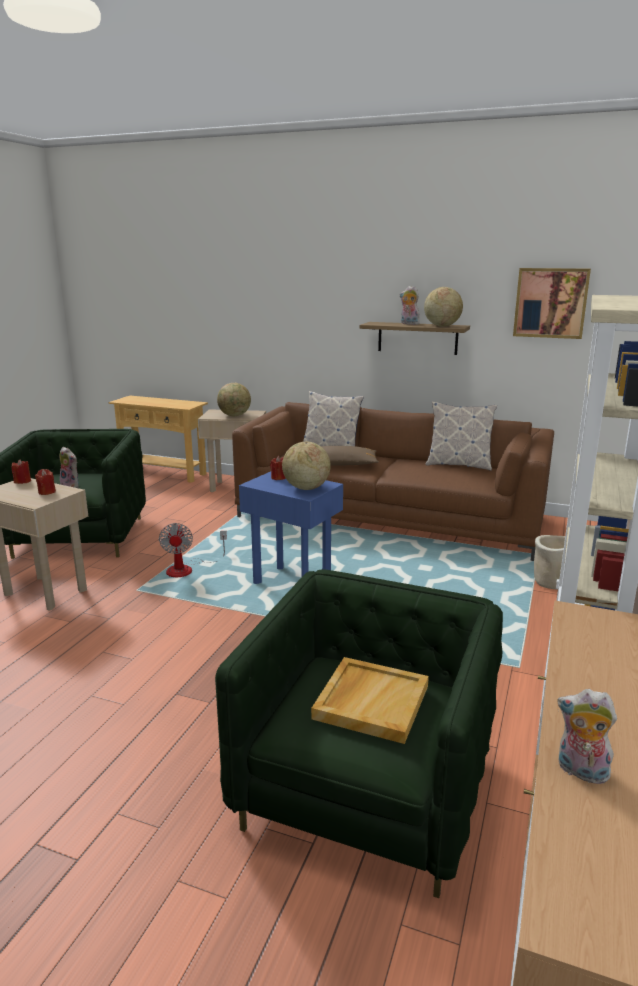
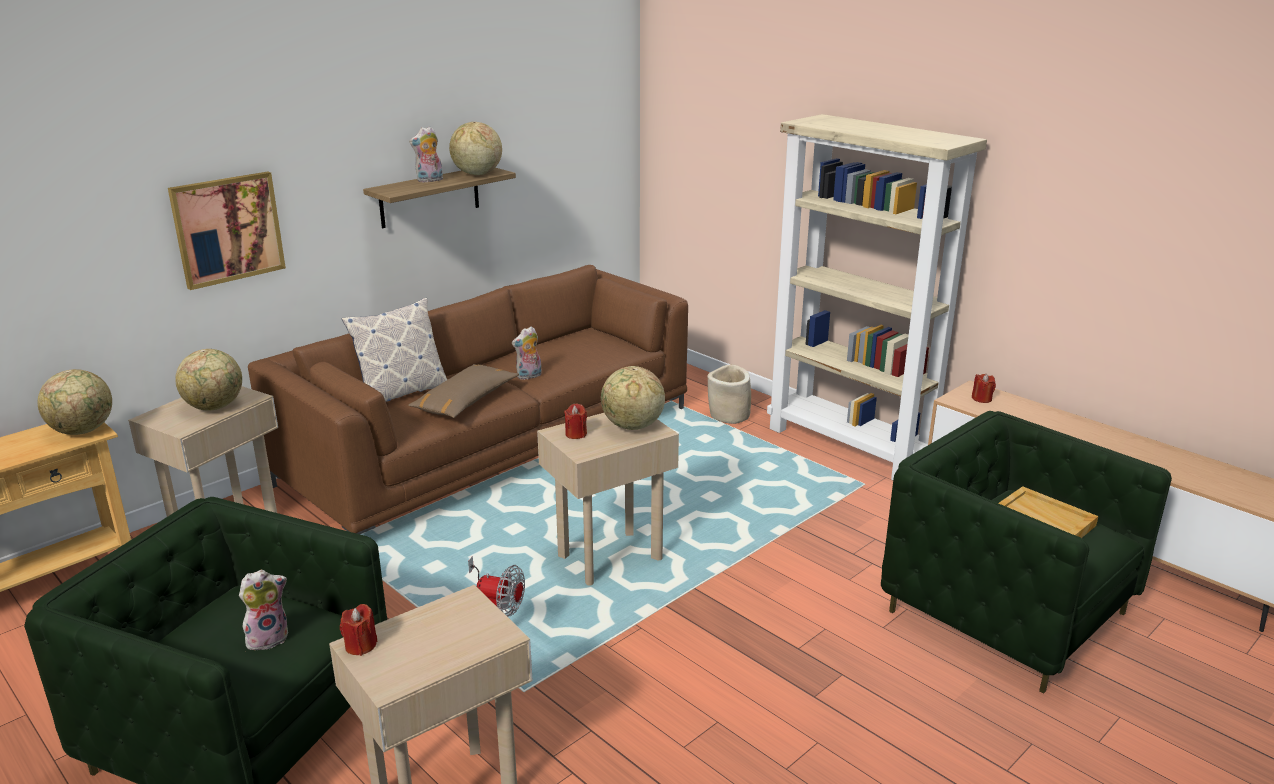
camera: 65 degrees left, 5 degrees up
(47, 492) = (452, 622): red candle -> red candle (981, 399)
(187, 405) = (83, 431): none -> globe
(292, 582) = (609, 557): blue side table -> beige side table
(458, 465) = (551, 342): pillow -> none
(550, 303) = (562, 121): picture -> picture (227, 229)
(580, 772) = (1162, 465): plush toy -> plush toy (529, 376)

